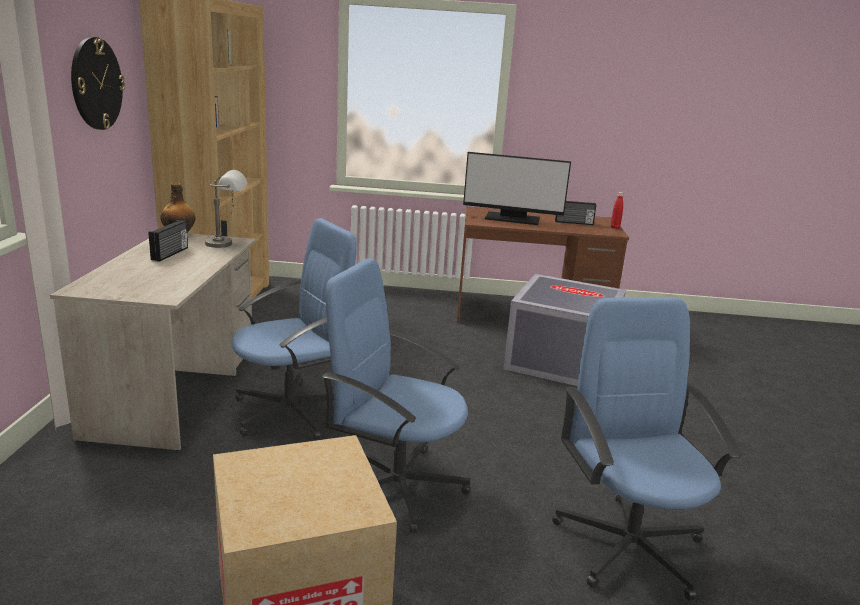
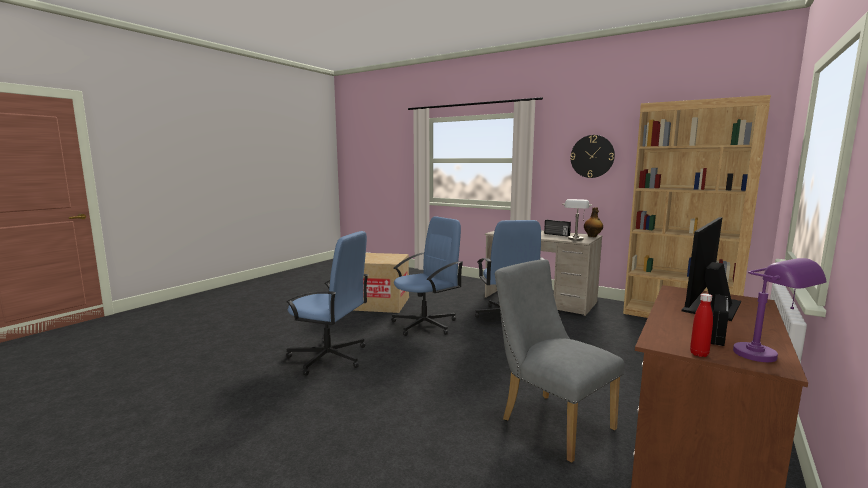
camera: 120 degrees right, 10 degrees down
(559, 361) = (550, 421): grey storage box -> grey chair
(595, 219) = (769, 359): none -> purple table lamp

